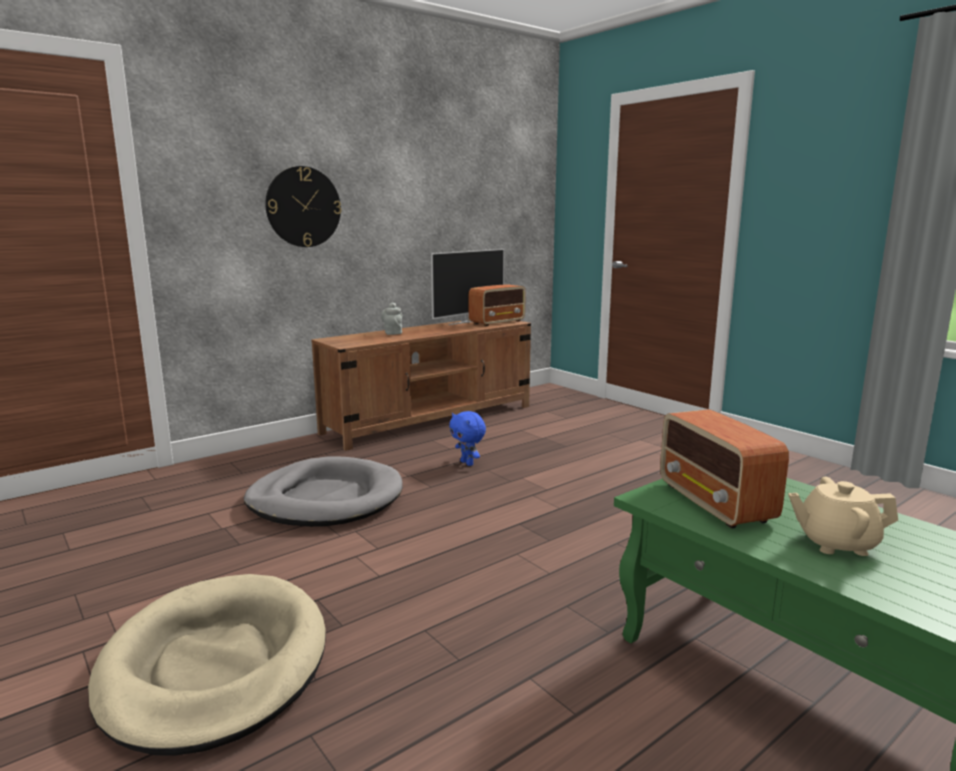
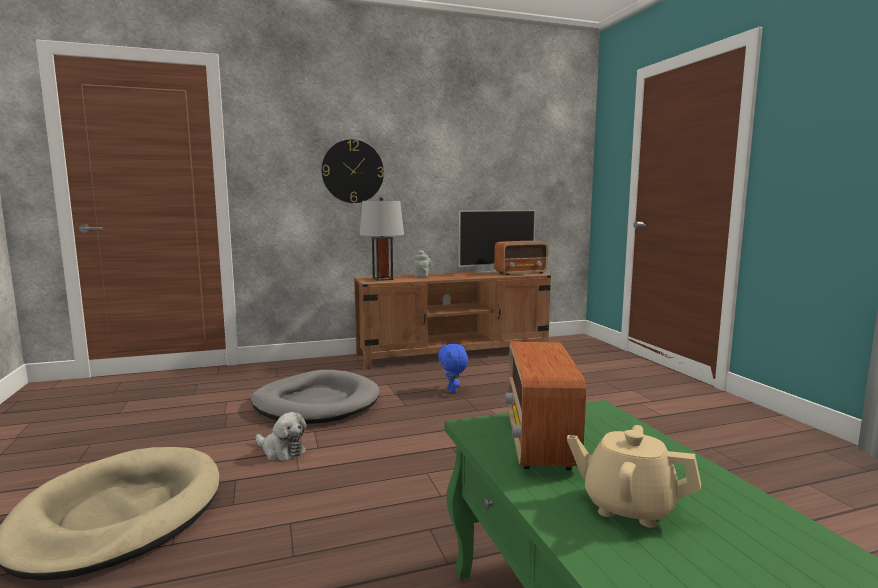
camera: 20 degrees right, 5 degrees down
(339, 559) = (281, 451): none -> plush toy
(353, 340) = (382, 279): none -> grey table lamp

